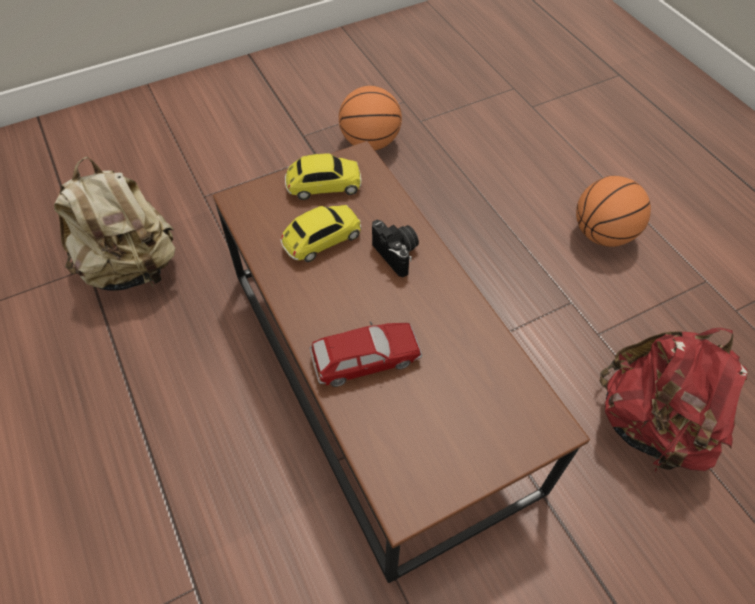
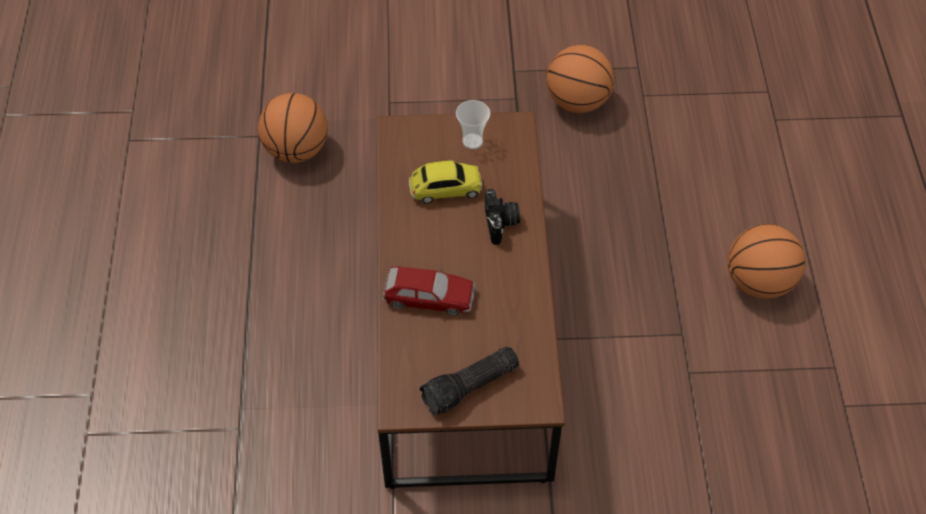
camera: 25 degrees right, 0 degrees up
(132, 268) = (296, 150): beige backpack -> basketball
(323, 186) = (472, 141): toy car -> cup
(469, 444) = (470, 388): none -> flashlight
(650, 424) = (684, 467): red backpack -> none

